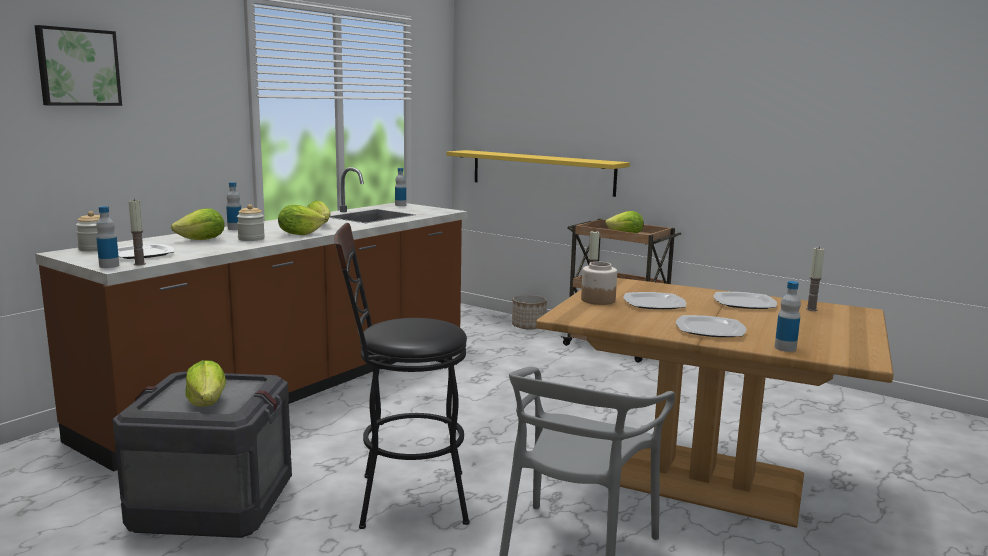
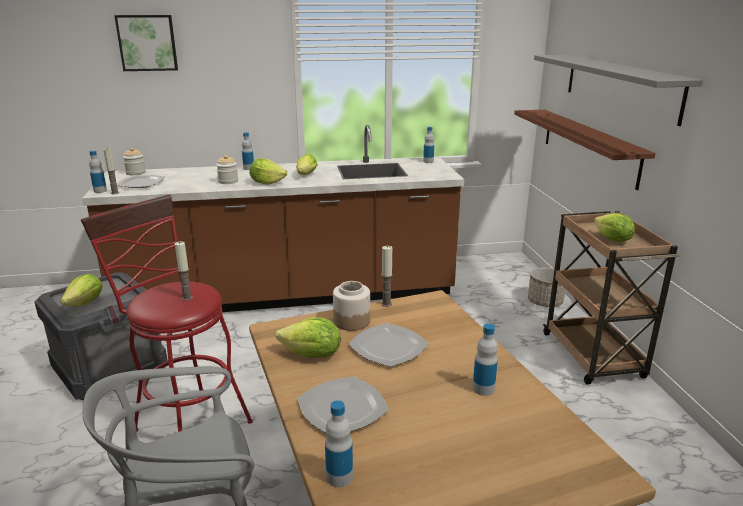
camera: 45 degrees right, 10 degrees up
(202, 240) = (201, 177): lettuce -> lettuce (312, 355)
(401, 499) = (186, 422): black stool -> red stool
(541, 172) = (588, 145): yellow shelf -> brown shelf
(574, 115) = (619, 86): none -> grey shelf
(745, 303) = (483, 389): plate -> bottle
(811, 309) = (540, 437): candle -> candle (187, 298)

